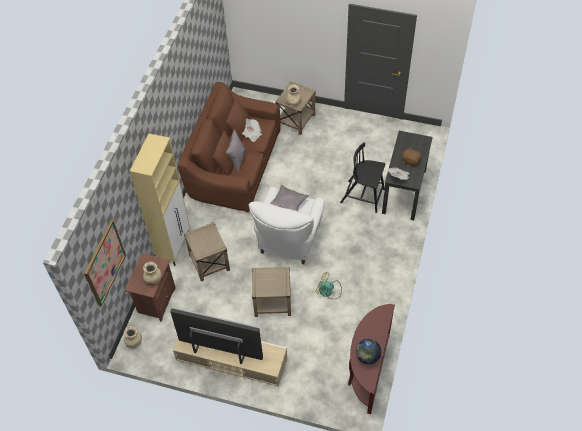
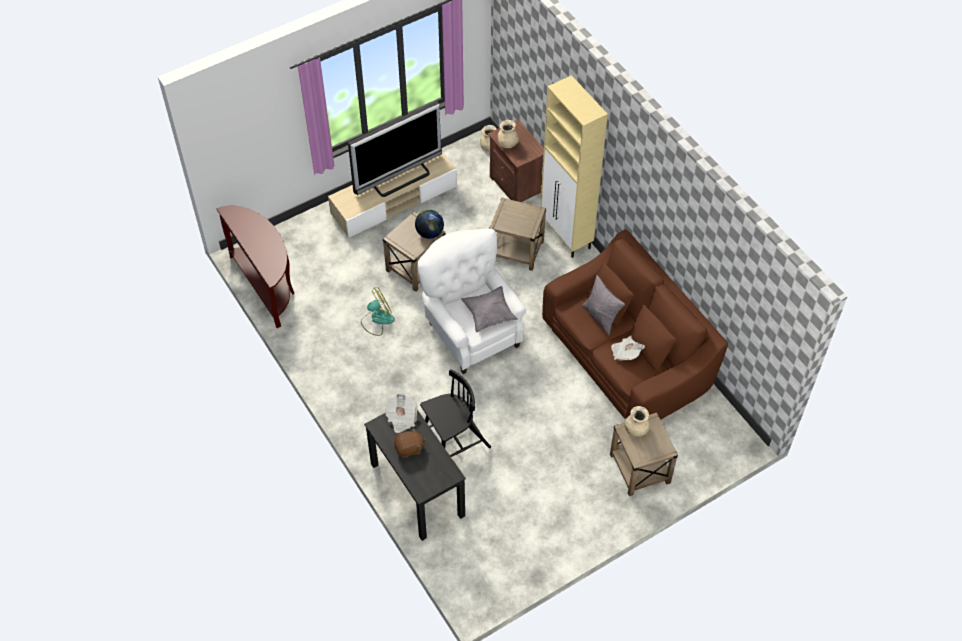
camera: 130 degrees right, 0 degrees up
(104, 263) = (518, 58): picture -> none
(367, 357) = (249, 228): globe -> globe (429, 233)

